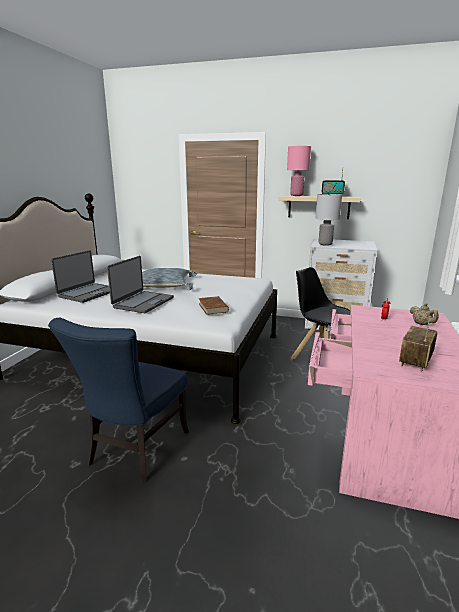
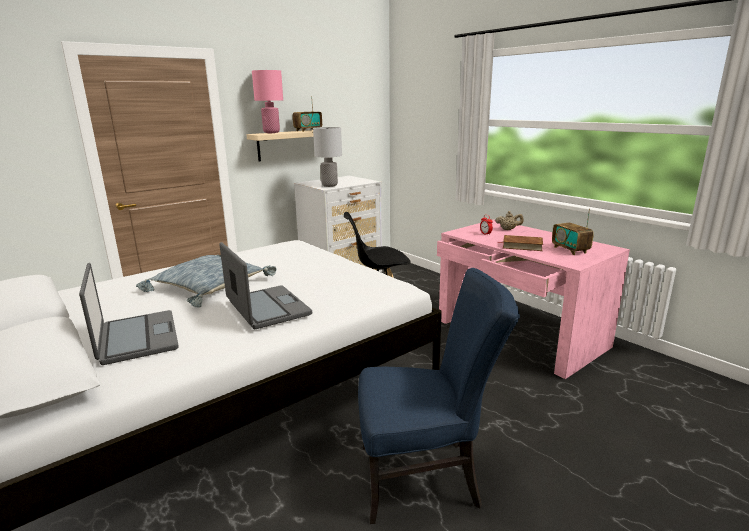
camera: 55 degrees left, 0 degrees up
(134, 450) = (426, 476): blue chair -> blue chair turned 60 degrees counterclockwise
(213, 307) = (353, 279): brown book -> brown book (522, 246)

